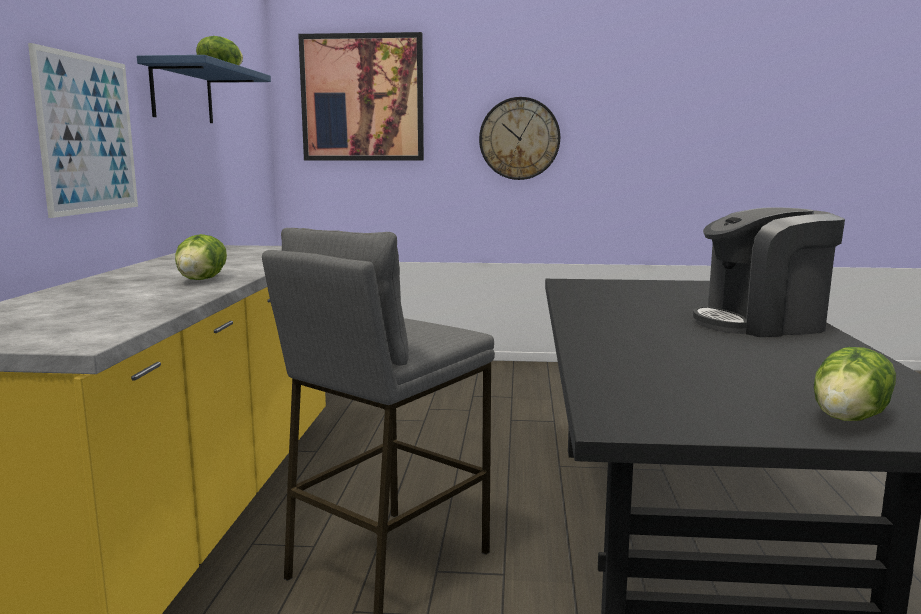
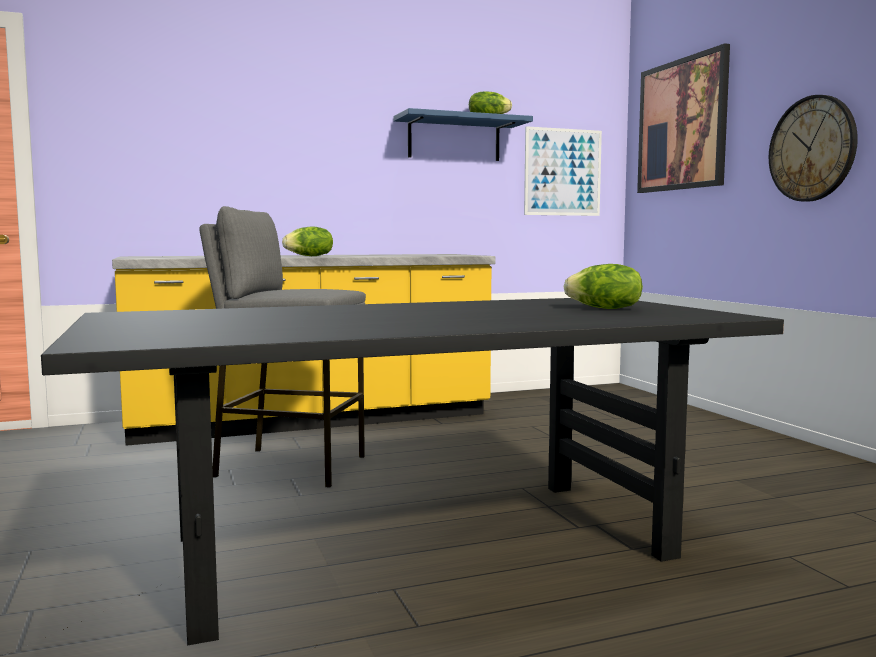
camera: 65 degrees right, 5 degrees down
(88, 134) = (329, 169): picture -> picture (562, 172)
(761, 323) = (479, 321): coffee machine -> none
(851, 418) = (135, 331): lettuce -> lettuce (605, 308)

